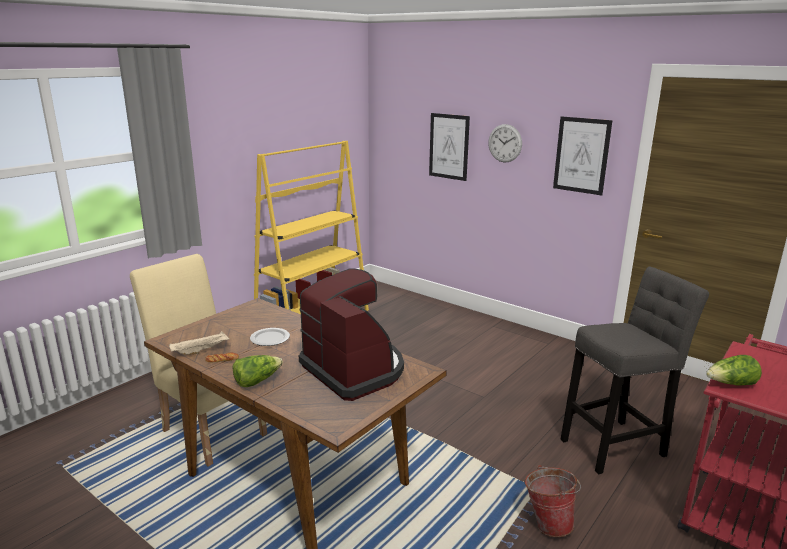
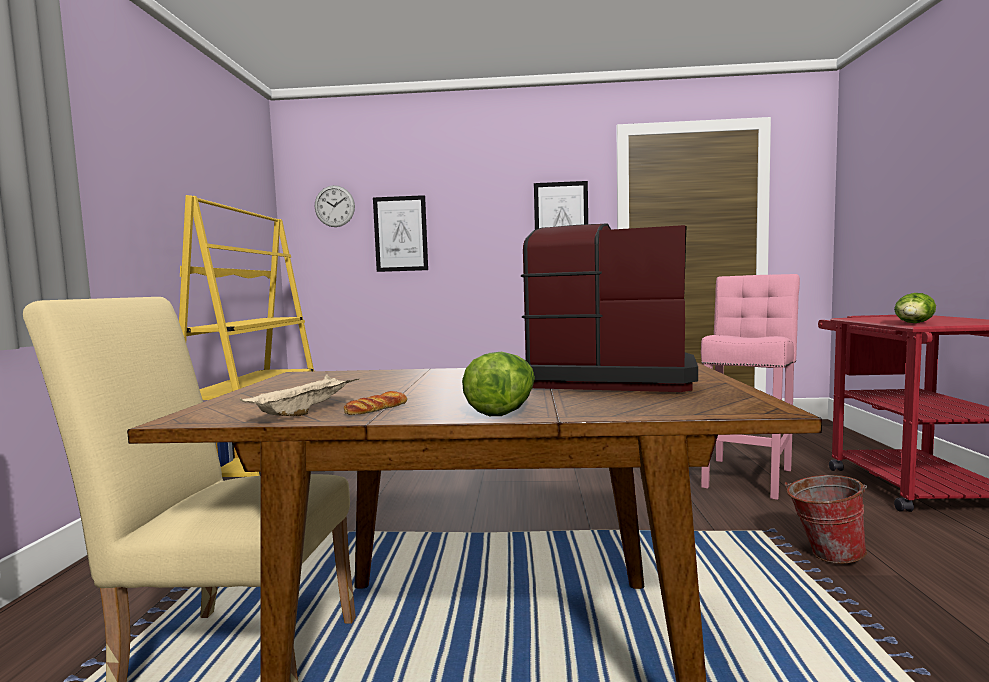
camera: 35 degrees left, 15 degrees down
(270, 339) = (407, 385): plate -> none
(505, 143) = (472, 220): wall clock -> wall clock (334, 206)
(616, 446) = (747, 476): grey stool -> pink stool

